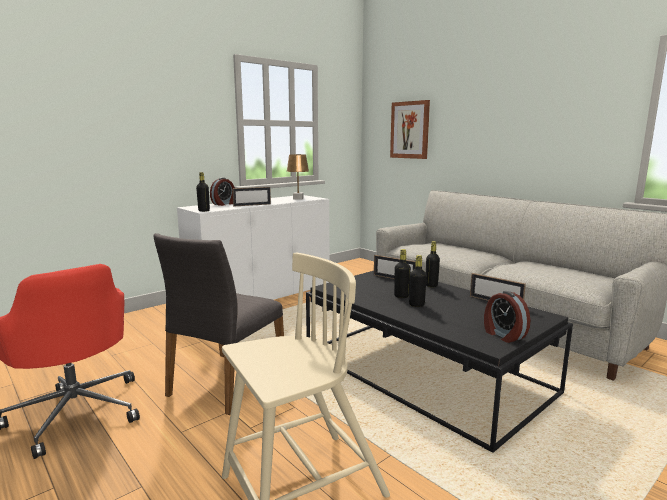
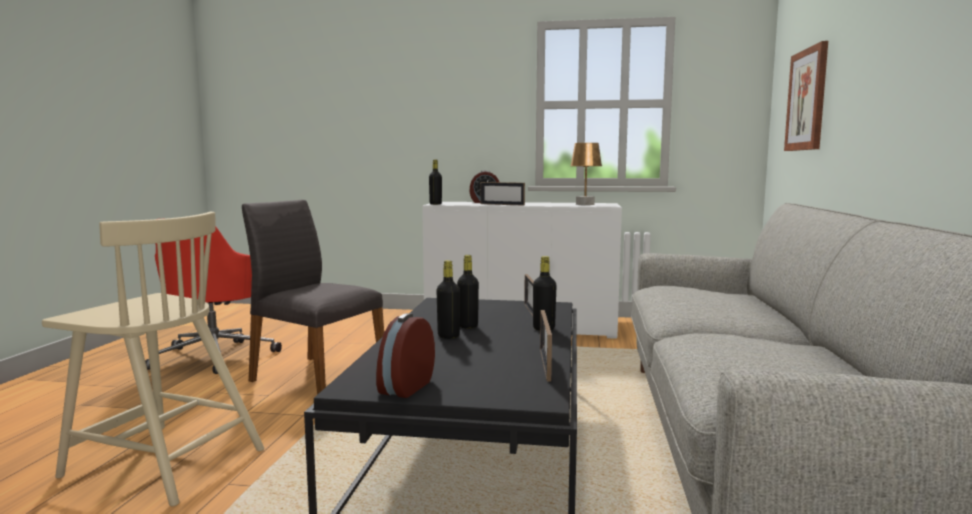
camera: 50 degrees right, 5 degrees down
(226, 382) = (316, 377): grey chair -> grey chair turned 45 degrees clockwise

